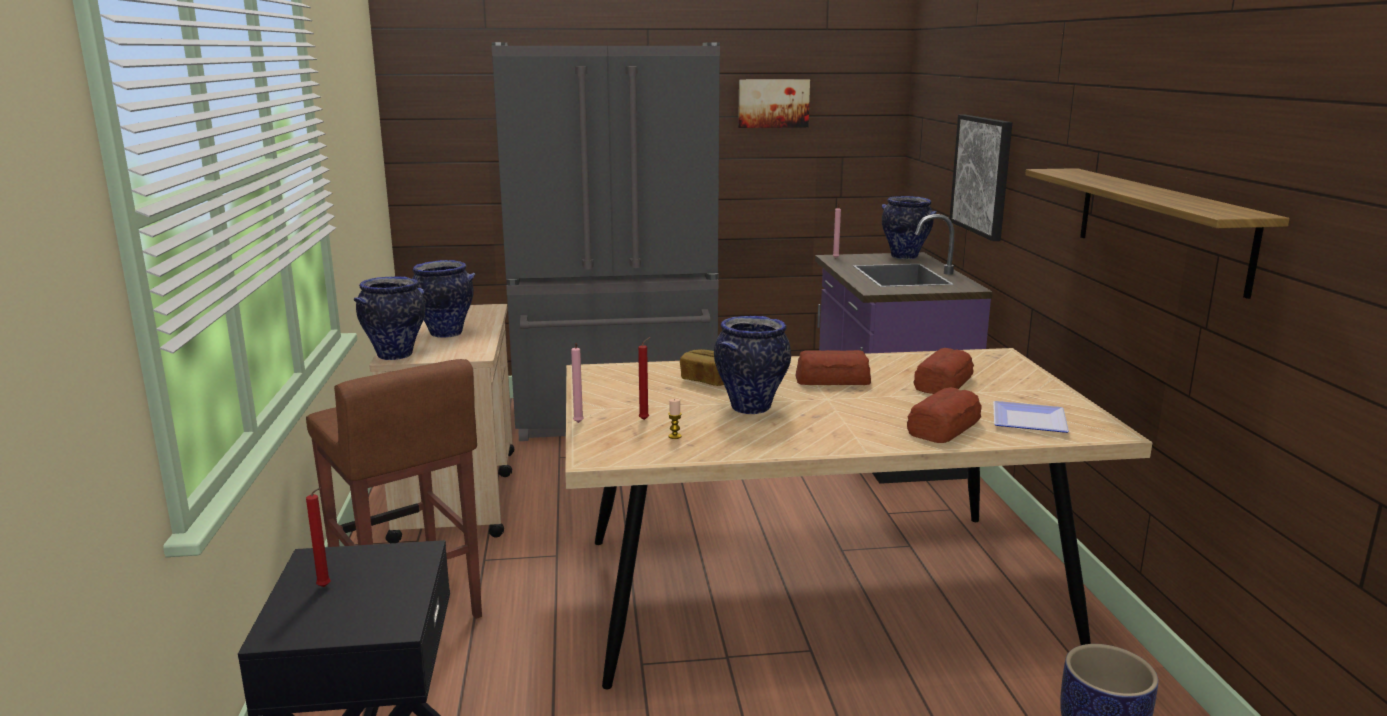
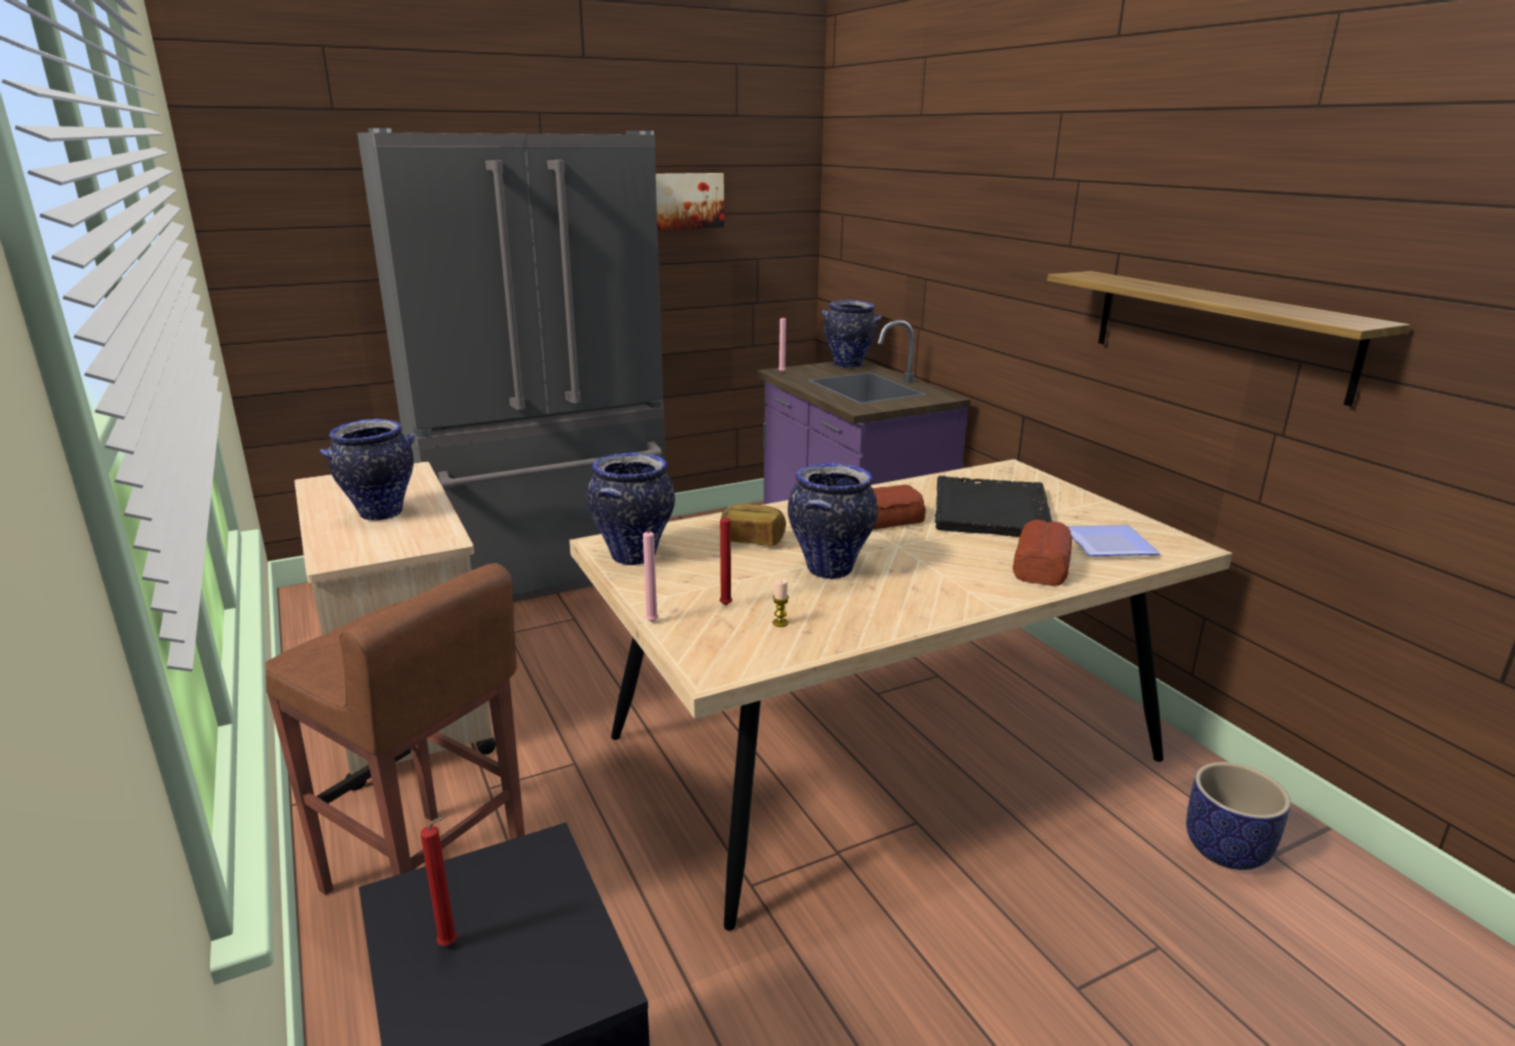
camera: 20 degrees left, 5 degrees up
(395, 355) = (335, 554): vase -> vase (634, 556)
(942, 383) = (990, 510): bread -> black tray
(982, 175) = (942, 277): picture -> none

